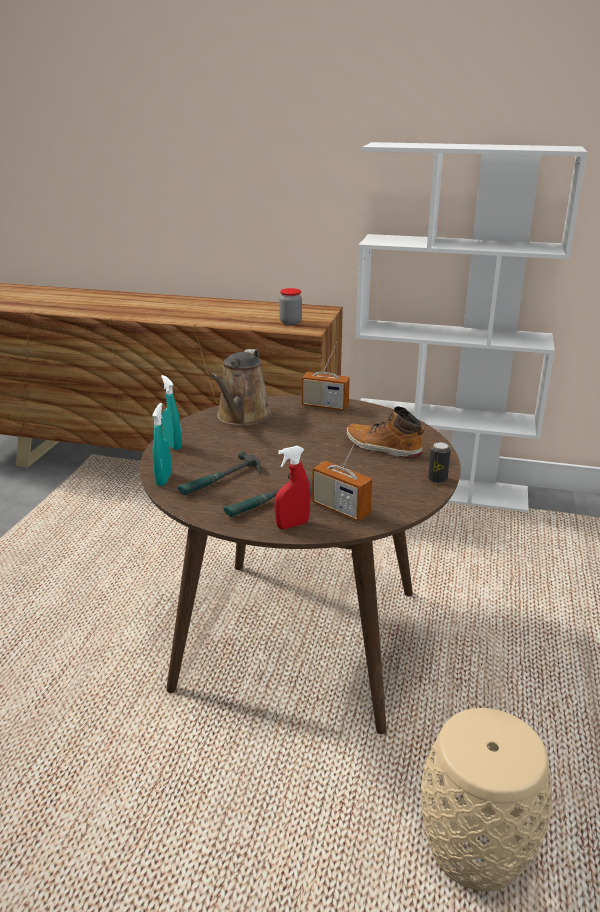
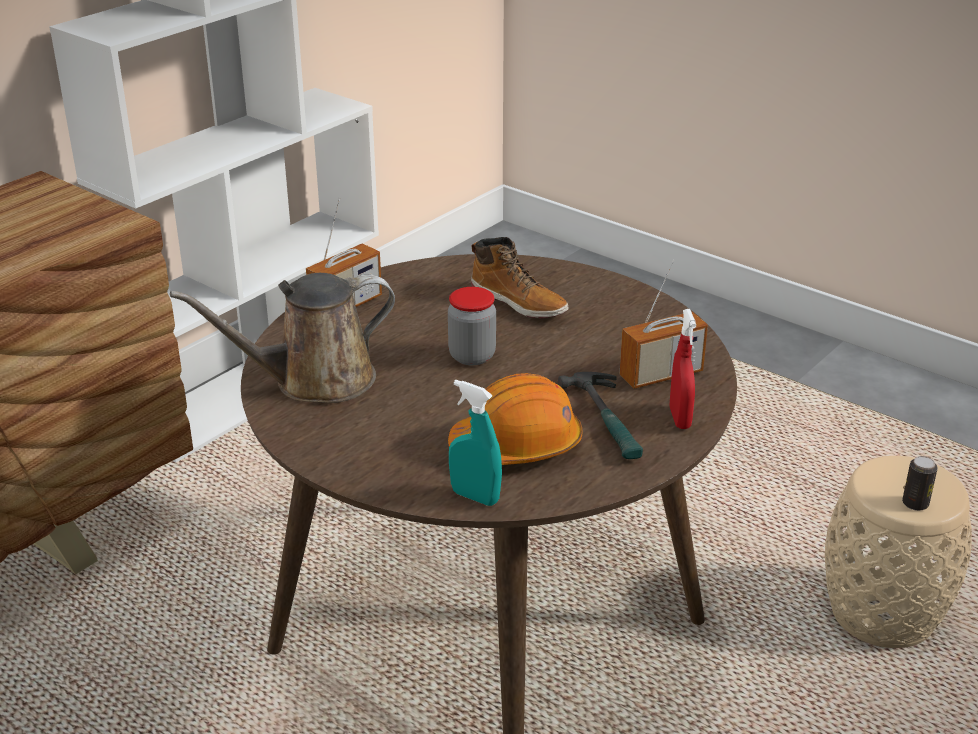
camera: 65 degrees left, 5 degrees up
(173, 445) = (359, 466): turquoise spray bottle -> none
(221, 480) = (517, 446): hammer -> orange hard hat
(242, 417) = (314, 381): brown watering can -> brown watering can turned 120 degrees clockwise
(290, 322) = (55, 228): jar -> jar (472, 356)
(382, 447) = (519, 302): boot -> boot turned 105 degrees counterclockwise
(437, 479) = (632, 293): can -> can (915, 504)

